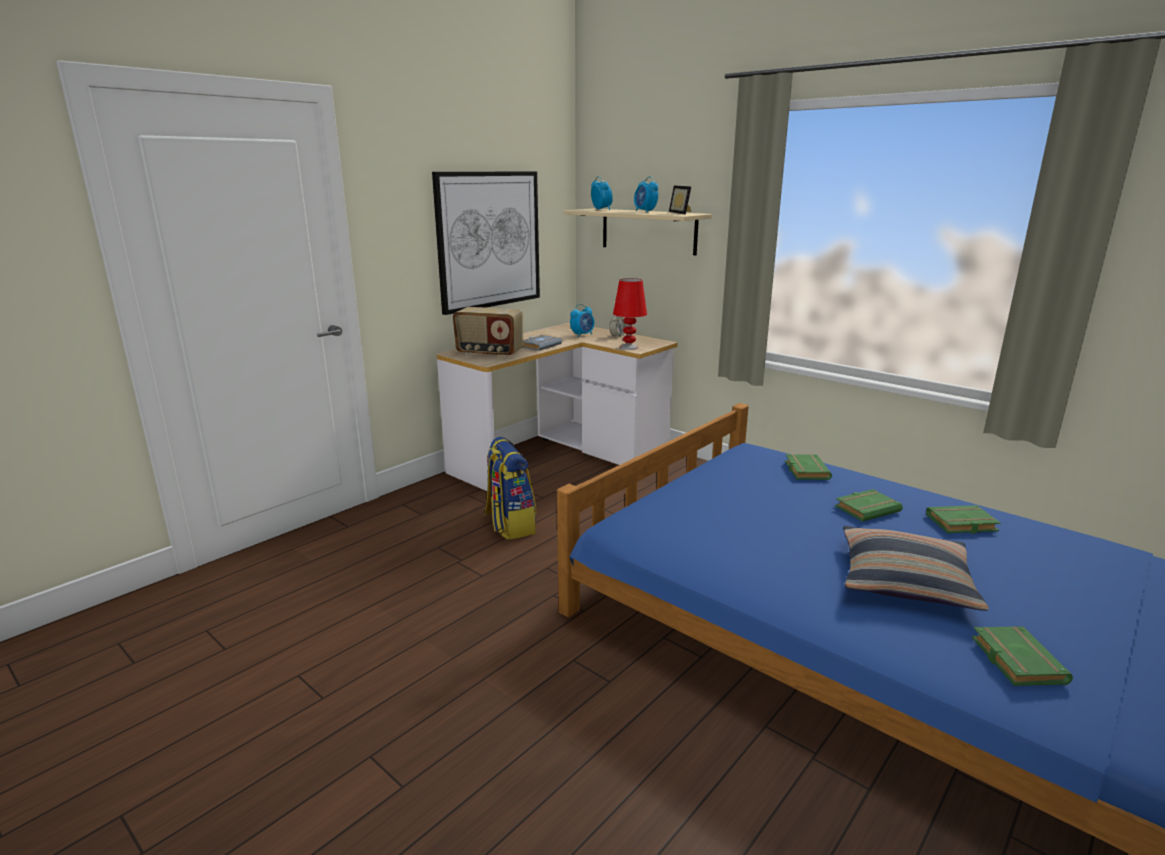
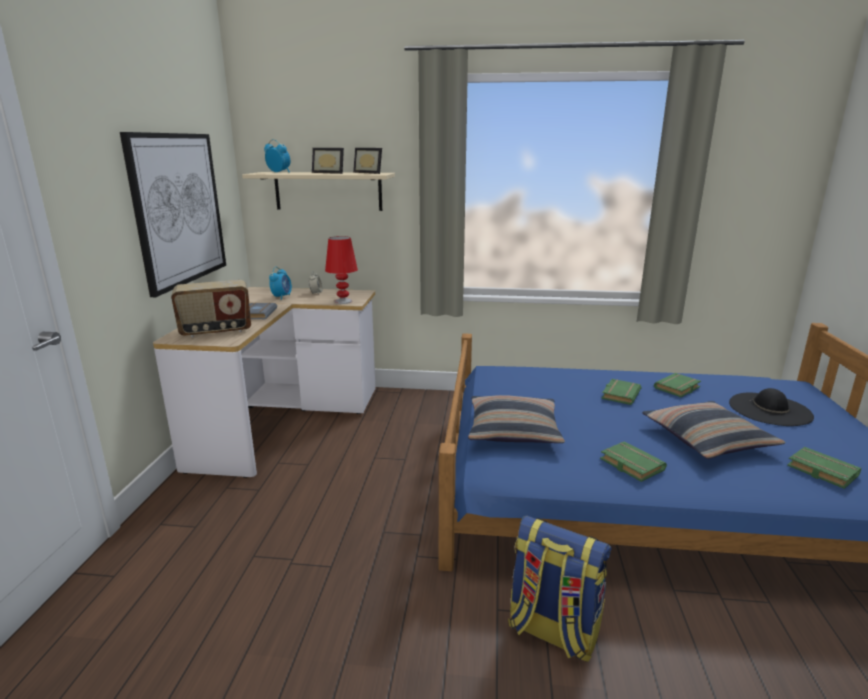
camera: 35 degrees left, 0 degrees up
(509, 525) = (304, 503): backpack -> backpack (552, 631)
(645, 211) = (330, 173): alarm clock -> picture frame
(688, 505) = (513, 430): none -> pillow
(805, 470) = (548, 376): green book -> green book (629, 465)
(1068, 583) = (770, 409): none -> black hat

